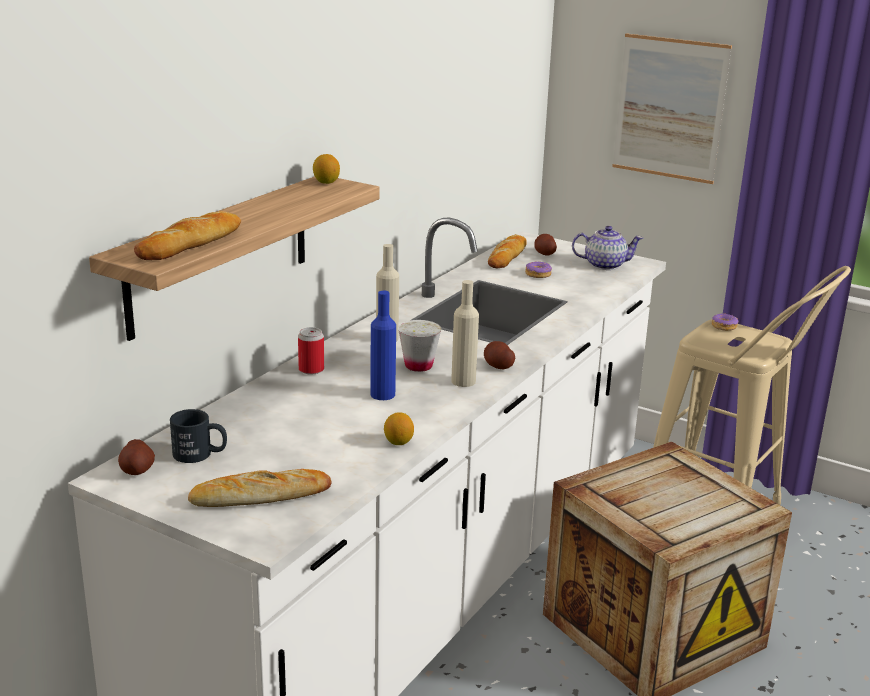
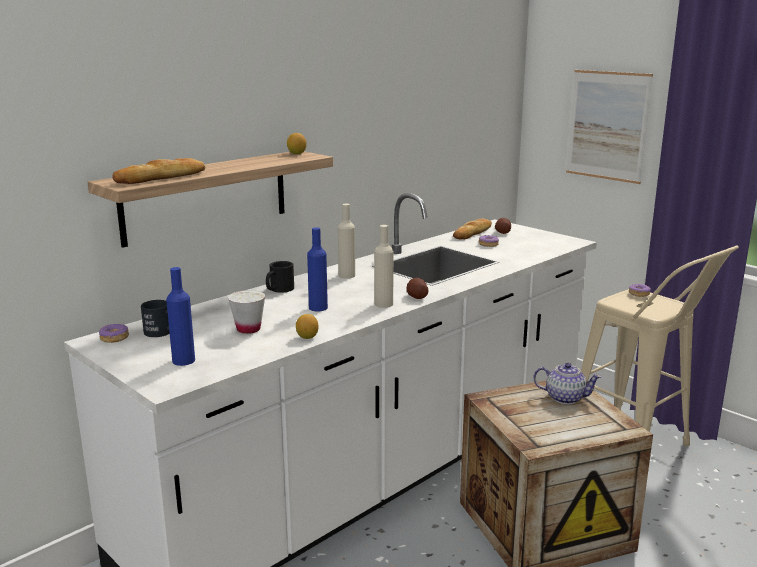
camera: 15 degrees right, 5 degrees down
(137, 470) = (114, 338): potato -> donut
(260, 496) = (183, 360): bread -> blue bottle
(311, 370) = (278, 290): can -> black mug
(418, 366) = (357, 293): white cup -> white cup (248, 329)
(604, 265) = (545, 241): teapot -> teapot (564, 397)

